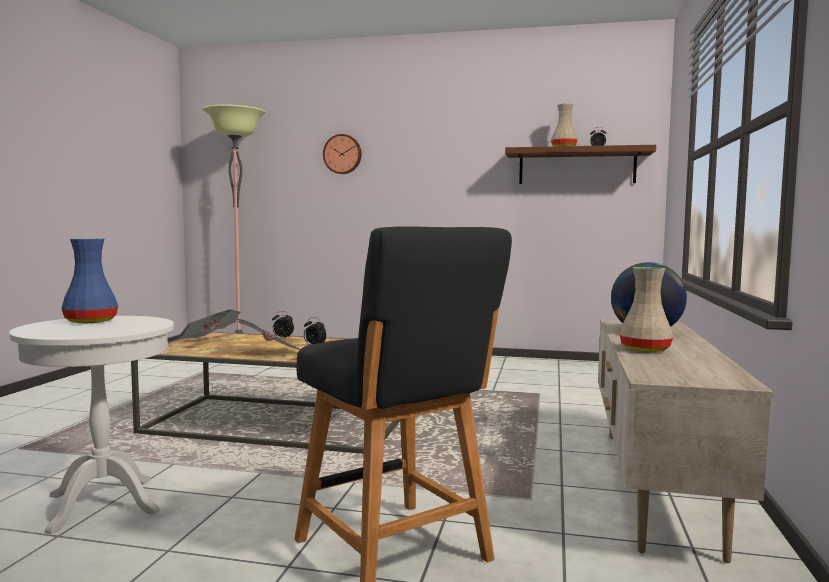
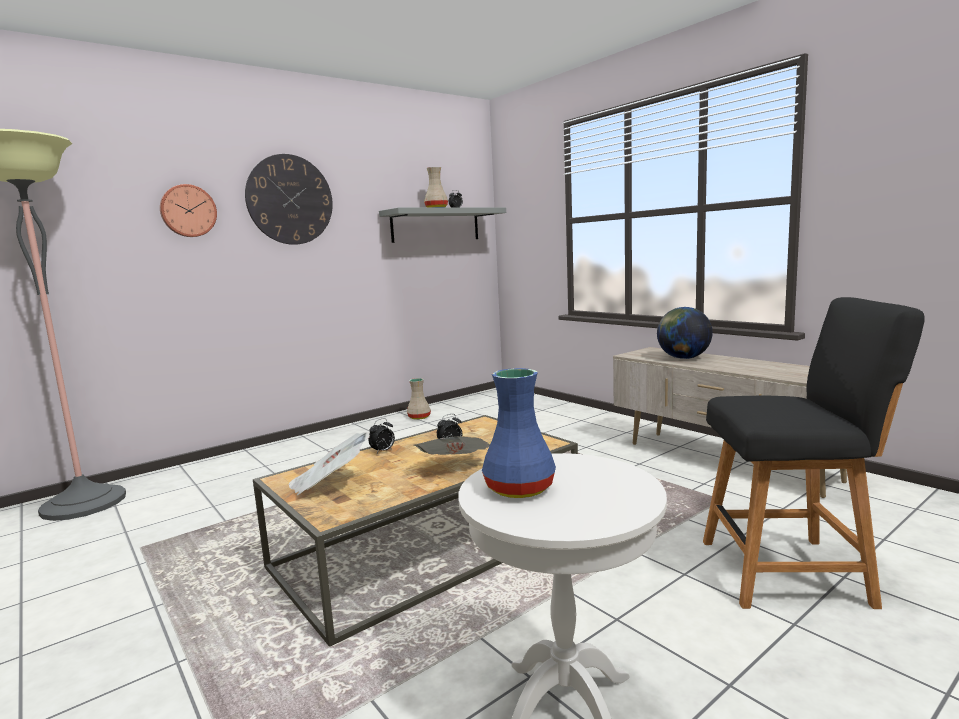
camera: 50 degrees left, 5 degrees up
(421, 143) = (290, 200): none -> wall clock
(576, 167) = (435, 225): brown shelf -> grey shelf
(644, 349) = (745, 369): beige vase -> beige vase (418, 417)

